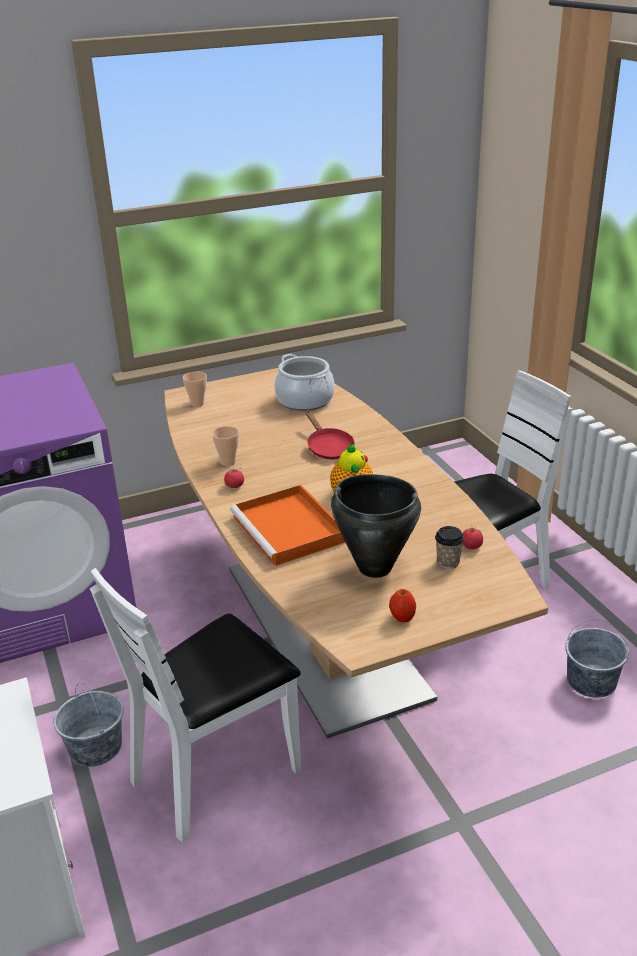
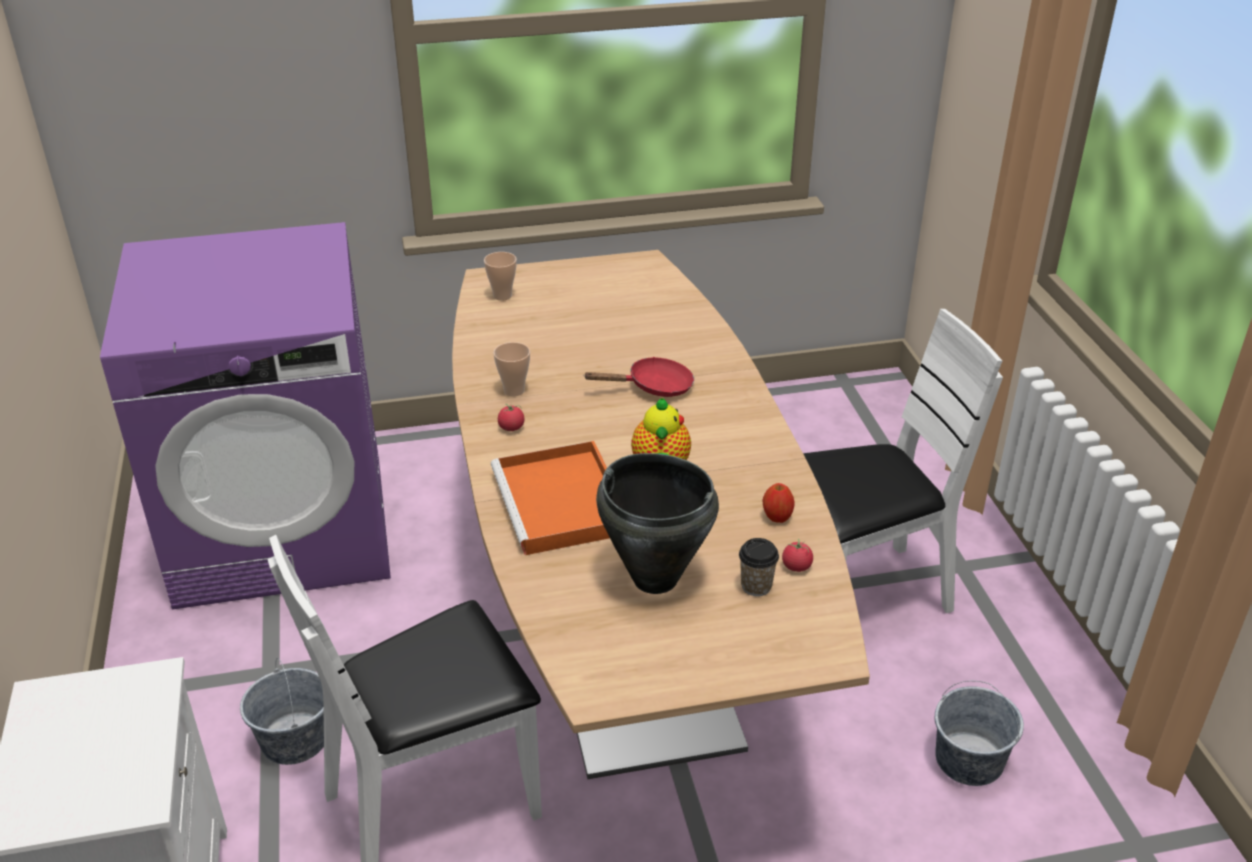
camera: 10 degrees right, 5 degrees up
(304, 400) = (646, 309): cooking pot -> none
(328, 448) = (653, 387): red frying pan -> red frying pan turned 90 degrees counterclockwise
(402, 618) = (666, 659): apple -> apple (777, 517)

